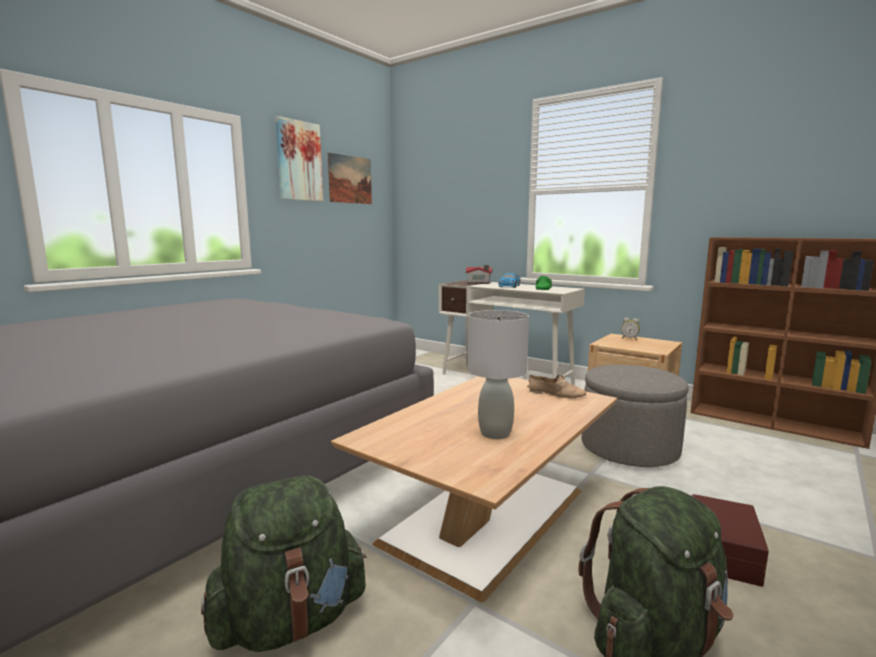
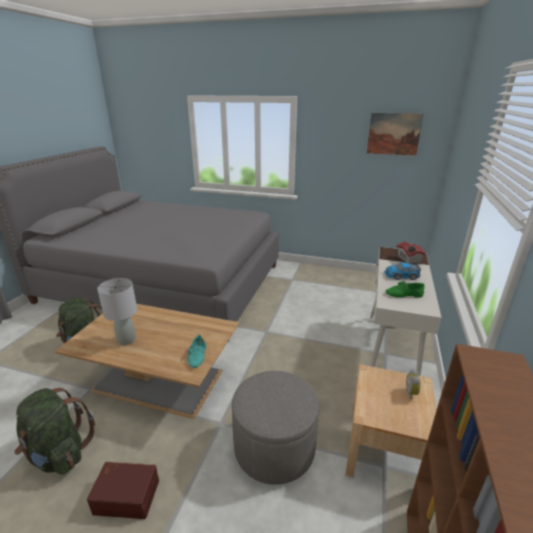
camera: 70 degrees right, 15 degrees up
(299, 161) = (341, 122): picture -> none
(556, 393) = (198, 355): beige shoe -> turquoise shoe

